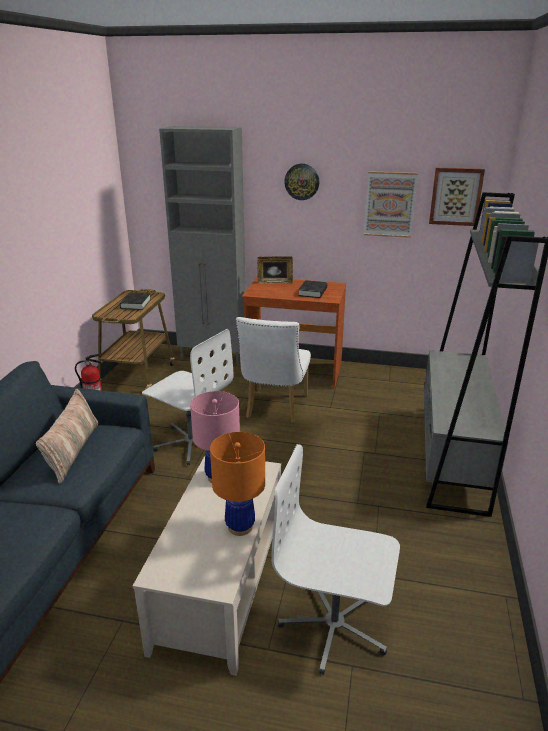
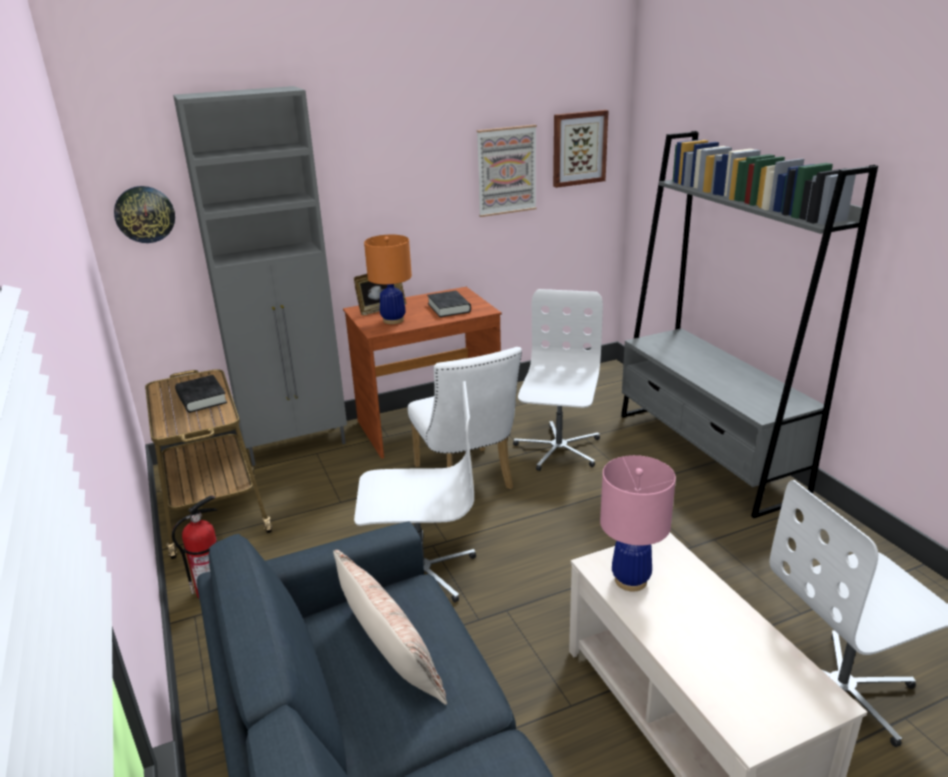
camera: 35 degrees left, 0 degrees up
(240, 527) = (742, 623): orange table lamp -> orange table lamp (393, 320)
(302, 181) = (390, 157): wall clock -> wall clock (144, 214)
(352, 413) = (558, 449): none -> white office chair

